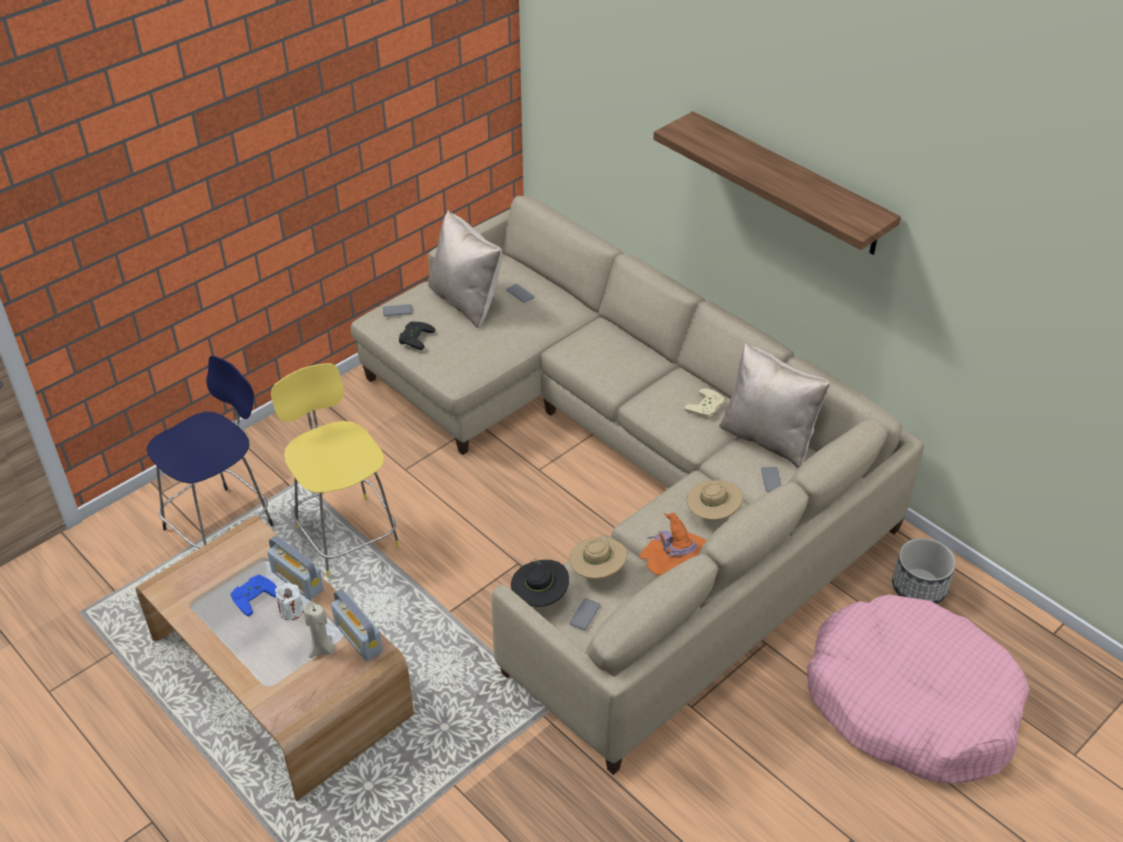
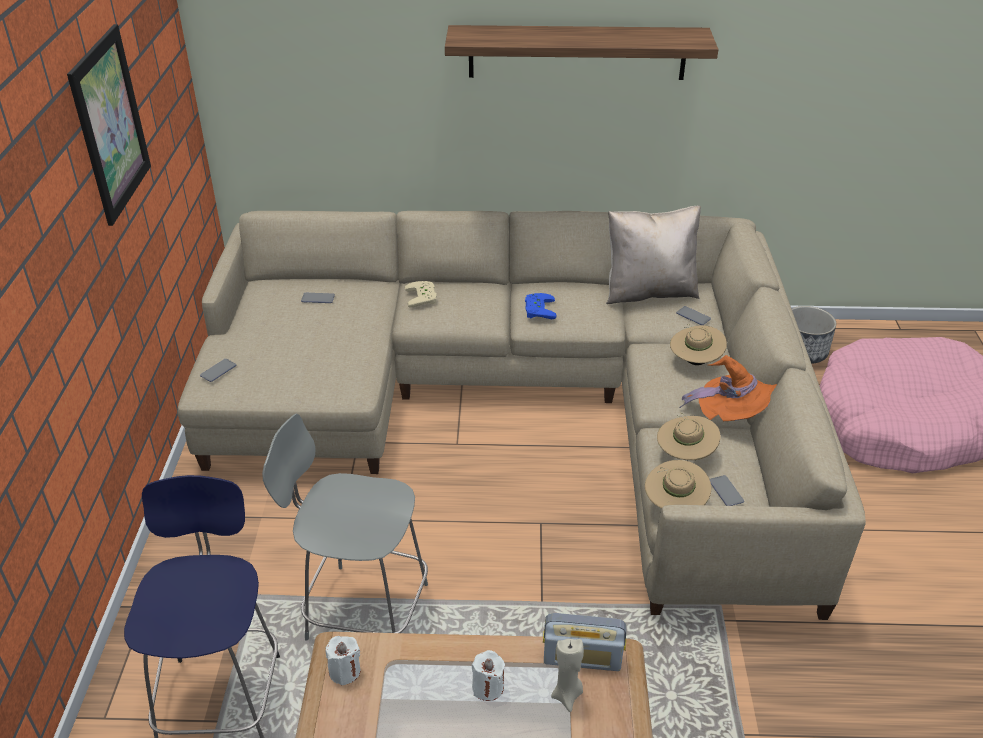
camera: 45 degrees left, 5 degrees down
(238, 544) = (345, 671): none -> white candle
(253, 595) = (430, 705): blue game controller -> blue game controller (537, 309)
(297, 581) = (453, 656): radio -> none
(346, 534) = (363, 610): yellow stool -> grey stool
(358, 97) = (110, 124): none -> picture
(414, 337) = (267, 381): black game controller -> none
(466, 301) = (276, 328): beige pillow -> none
(540, 597) = (674, 504): black hat -> beige hat
(707, 407) = (581, 296): beige game controller -> beige game controller (423, 297)

